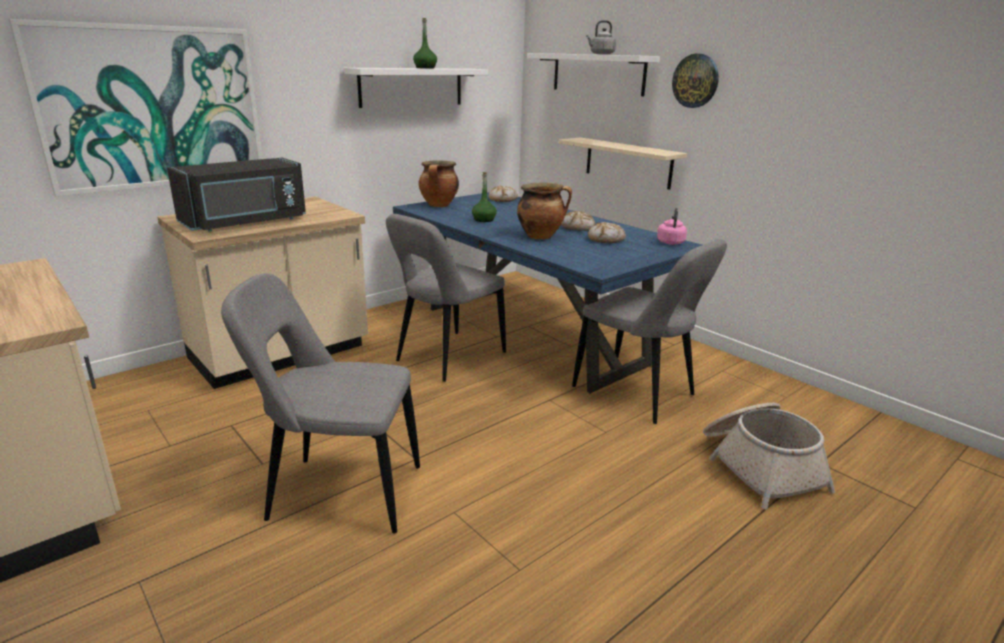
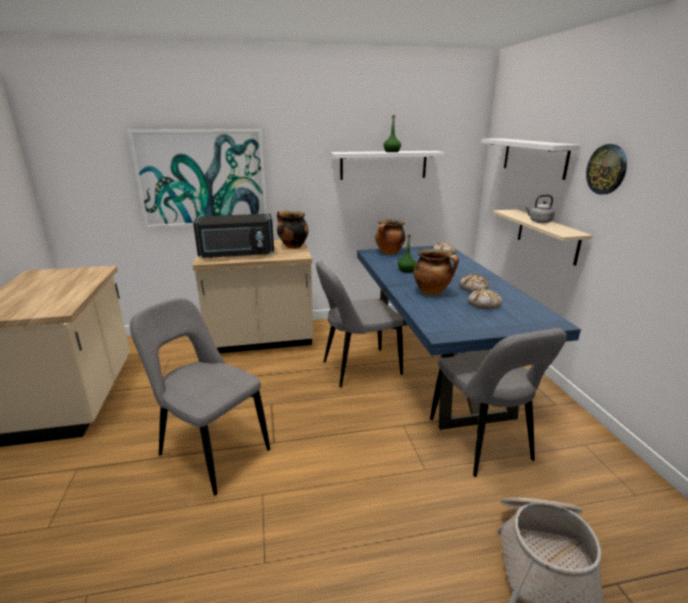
camera: 30 degrees right, 0 degrees up
(315, 206) = (292, 246): none -> cooking pot
(601, 54) = (532, 141): grey kettle -> grey kettle (539, 222)
(670, 242) = (543, 317): pink kettle -> none

